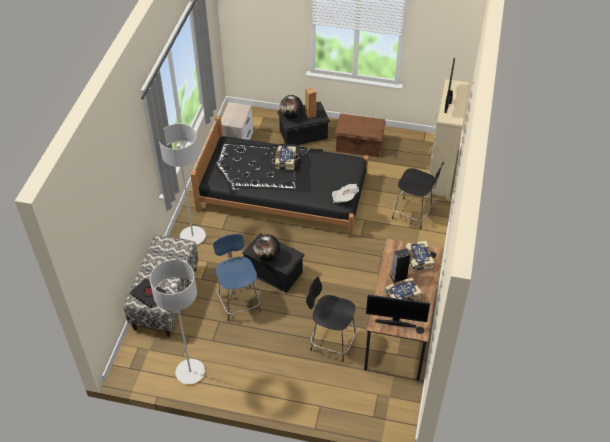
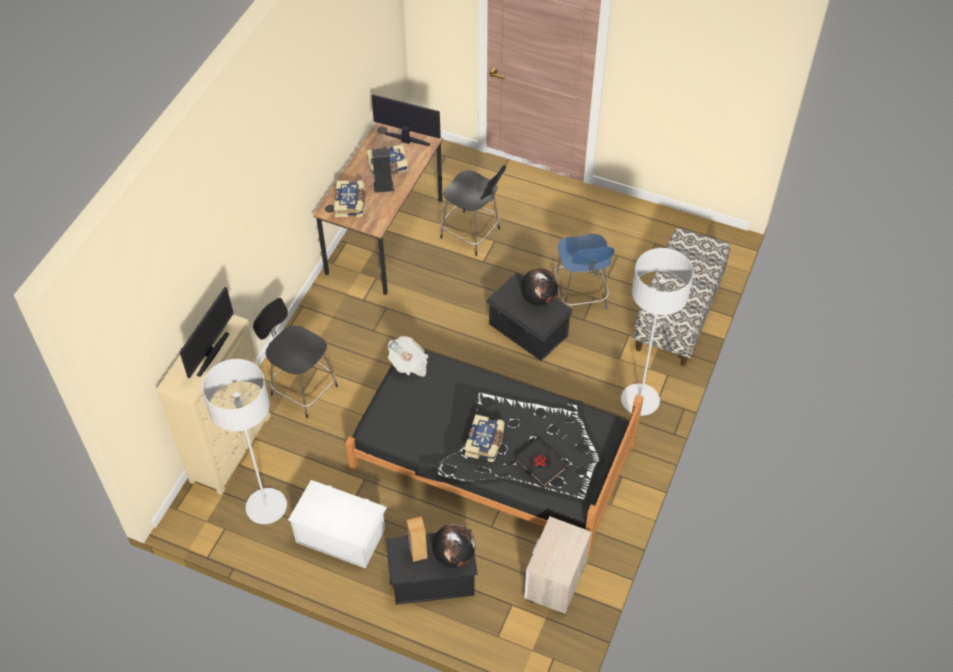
camera: 170 degrees left, 5 degrees up
(149, 294) = (698, 251): black book -> black book (540, 465)
(190, 372) = (645, 224): grey floor lamp -> grey floor lamp (266, 507)
(359, 146) = (340, 534): brown storage box -> white storage box

